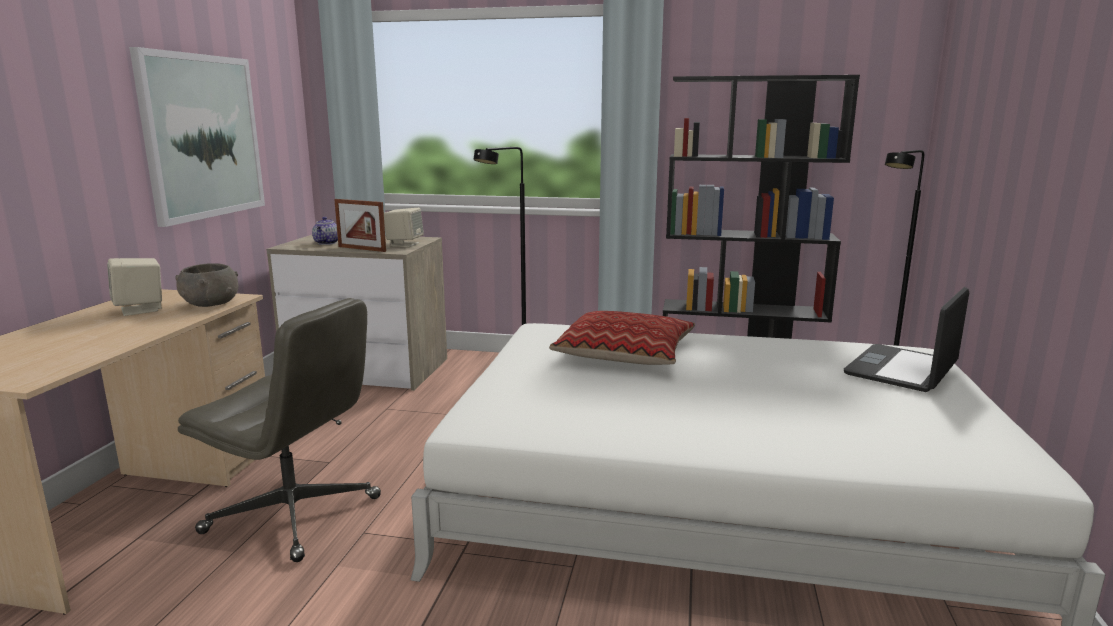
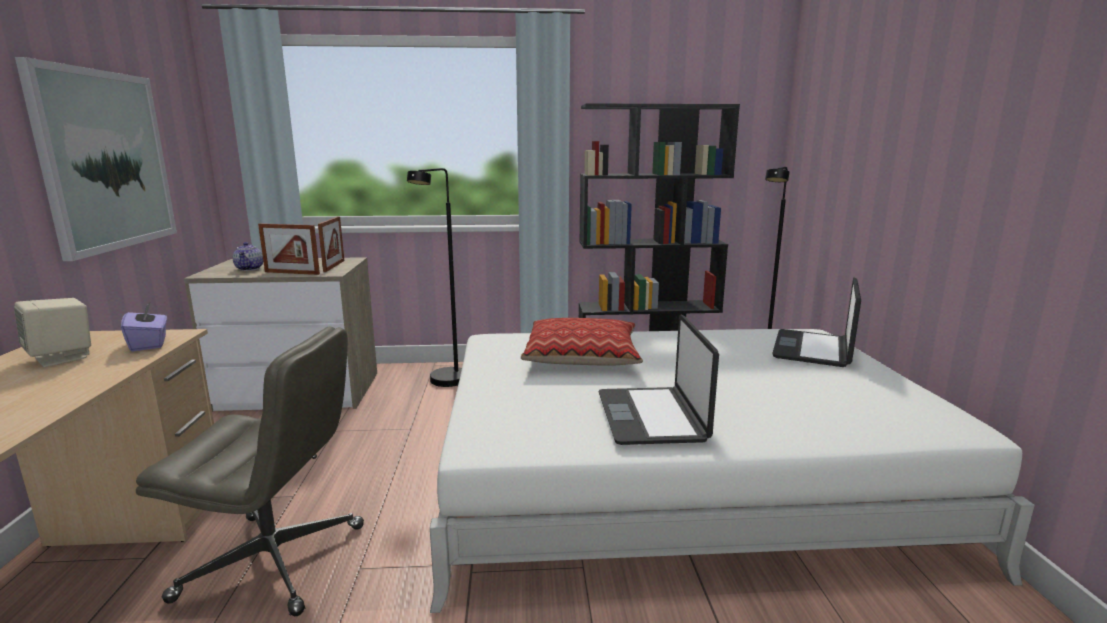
camera: 15 degrees left, 0 degrees up
(210, 304) = (149, 344): grey bowl -> purple tissue box
(404, 244) = (334, 266): beige speaker -> picture frame
(659, 419) = (652, 417): none -> laptop

